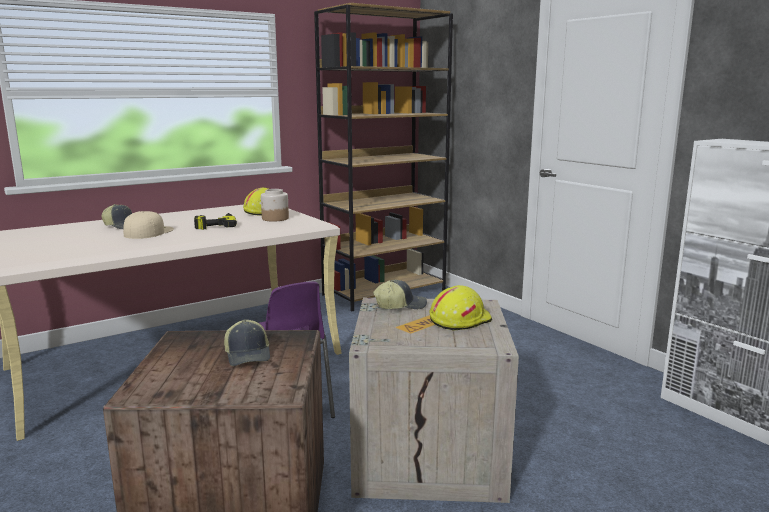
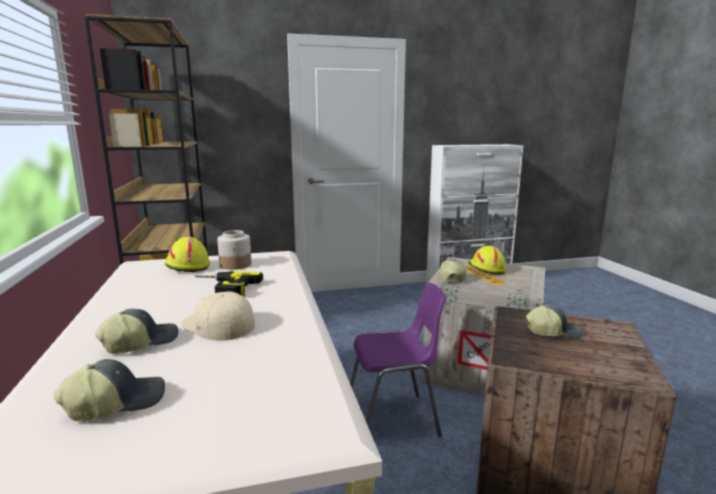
camera: 70 degrees left, 0 degrees up
(55, 234) = (117, 403): none -> cap

